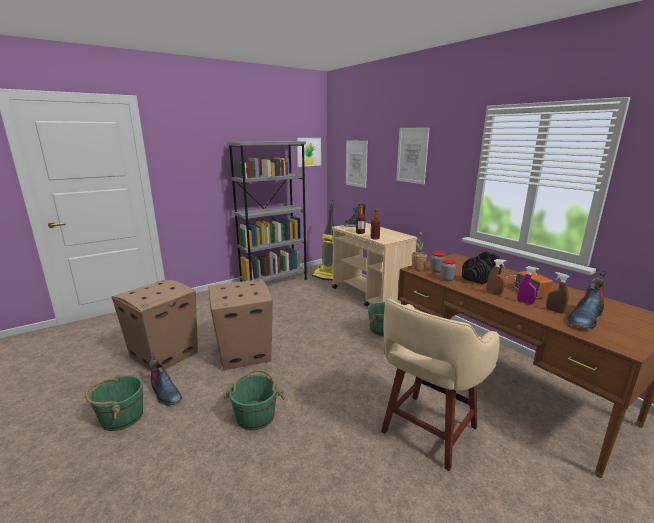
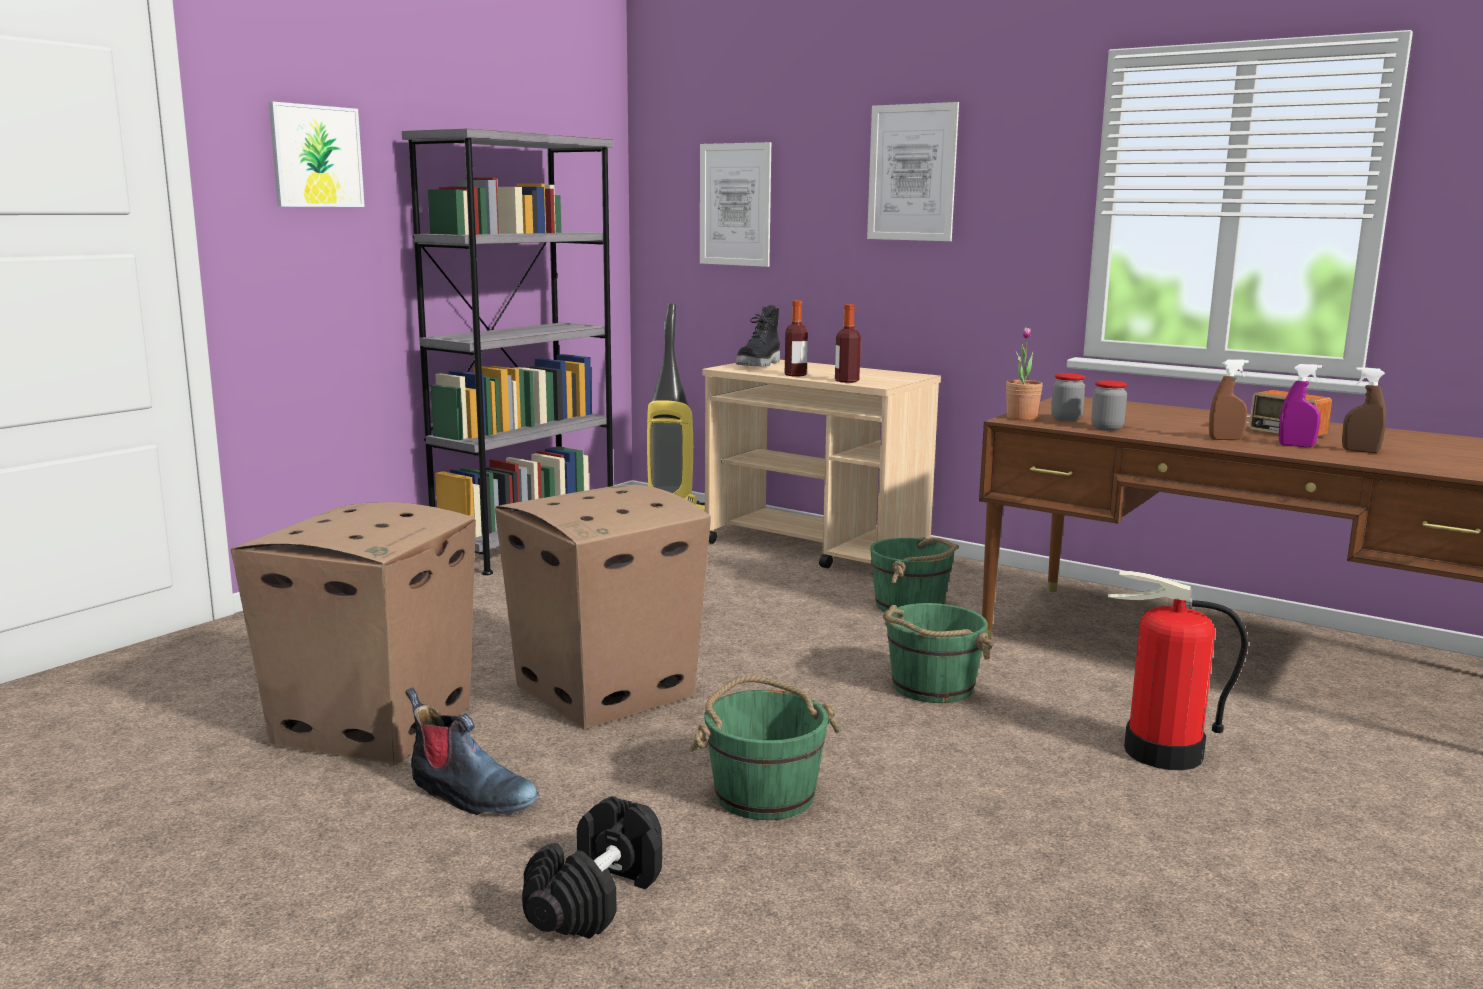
camera: 20 degrees left, 5 degrees down
(121, 417) = (397, 859): green bucket -> green bucket (931, 687)
(308, 152) = (589, 176): picture -> picture (316, 156)
(427, 431) = (1162, 753): beige stool -> fire extinguisher
(480, 277) = (1167, 422): black dumbbell -> black dumbbell (596, 898)
(585, 318) = (1419, 455): boot -> none

